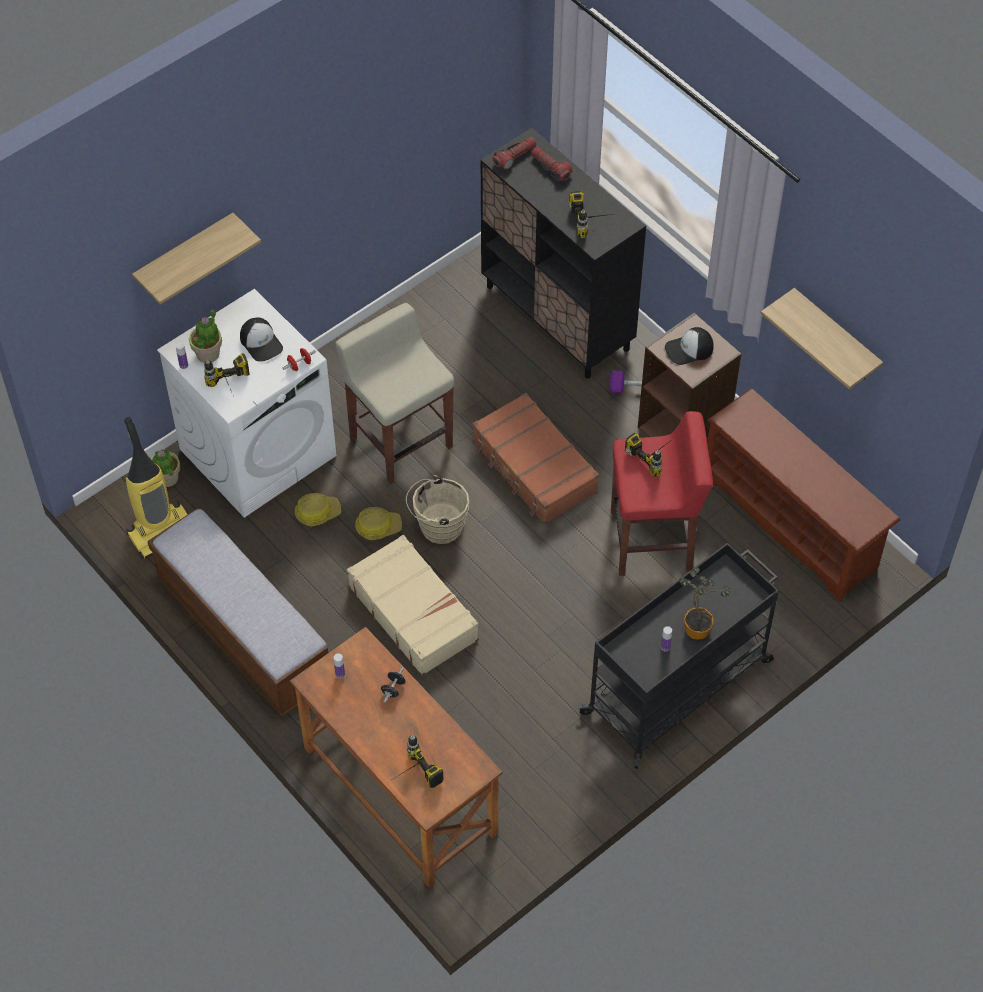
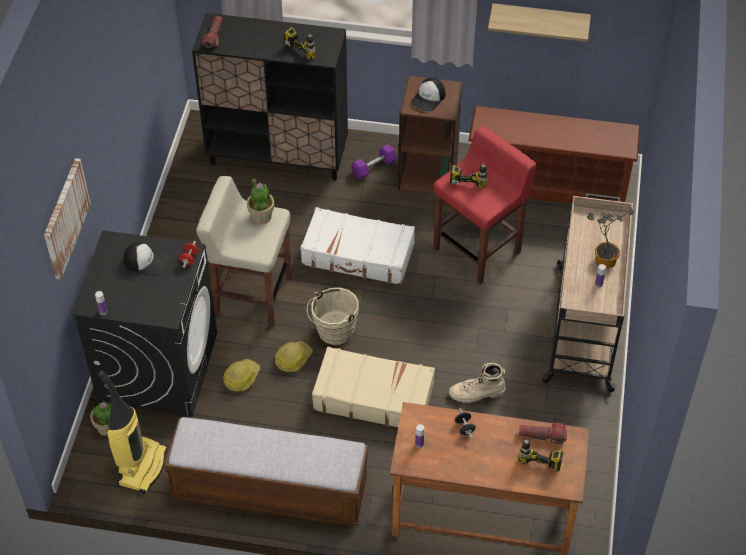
camera: 40 degrees left, 5 degrees down
(185, 256) = (65, 218): shelf -> picture
(208, 353) = (113, 292): potted plant -> potted plant (261, 216)
(232, 390) = (157, 305): power drill -> none
(258, 452) = (158, 366): white washing machine -> black washing machine
(509, 677) = (477, 394): none -> beige boot
(533, 468) = (358, 255): brown suitcase -> white suitcase
(550, 168) = (246, 29): flashlight -> flashlight (542, 436)
(679, 686) = (584, 325): black cart -> beige cart

